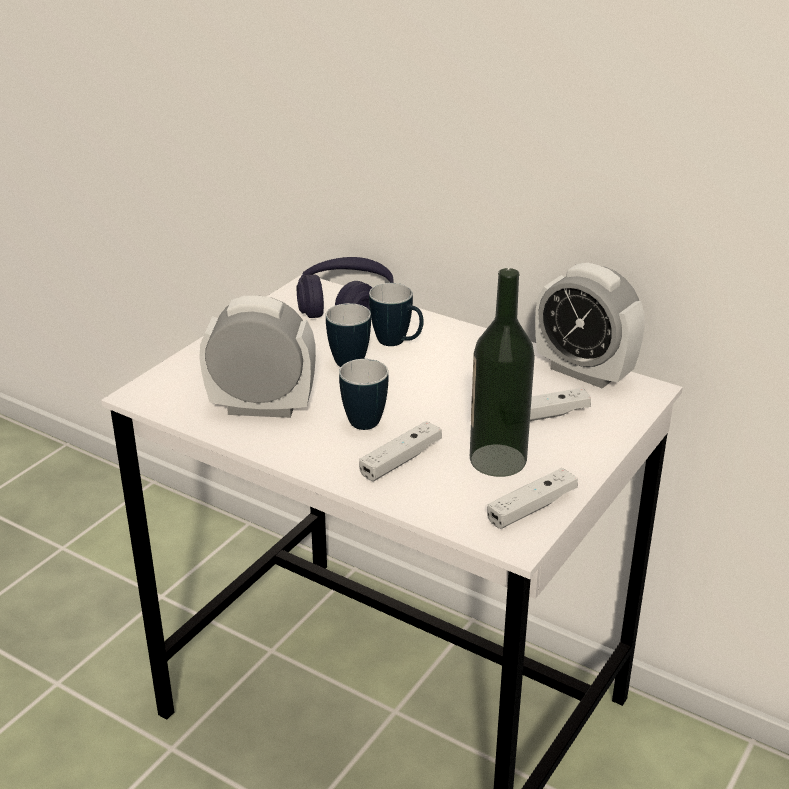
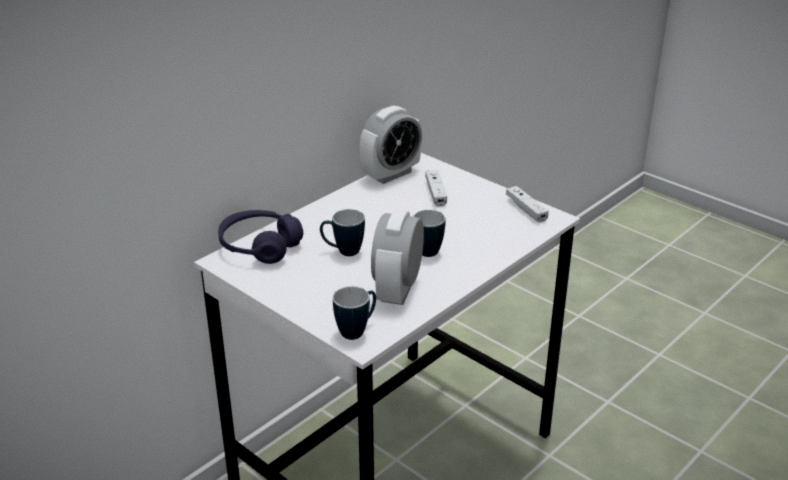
camera: 80 degrees left, 0 degrees up
(398, 343) = (329, 231): mug -> mug (357, 330)
(401, 460) = (473, 243): white game controller -> none
(497, 460) = (479, 213): bottle -> none

